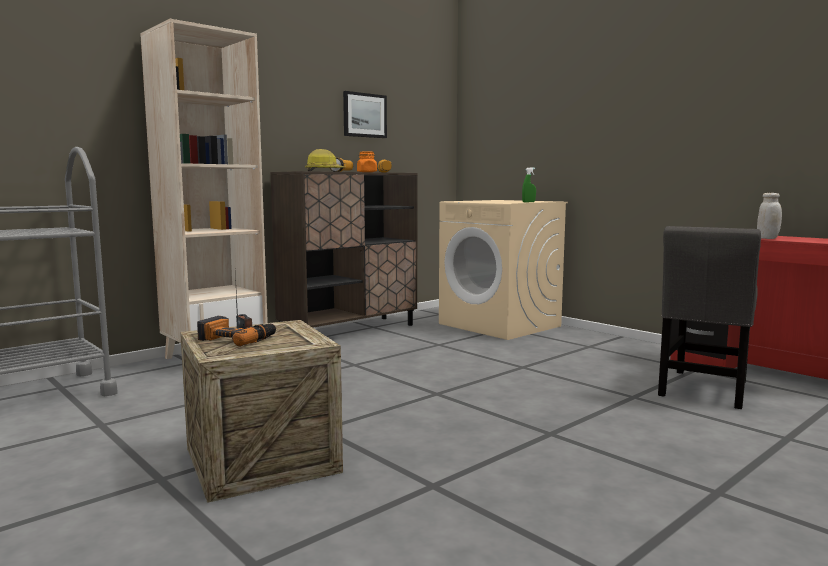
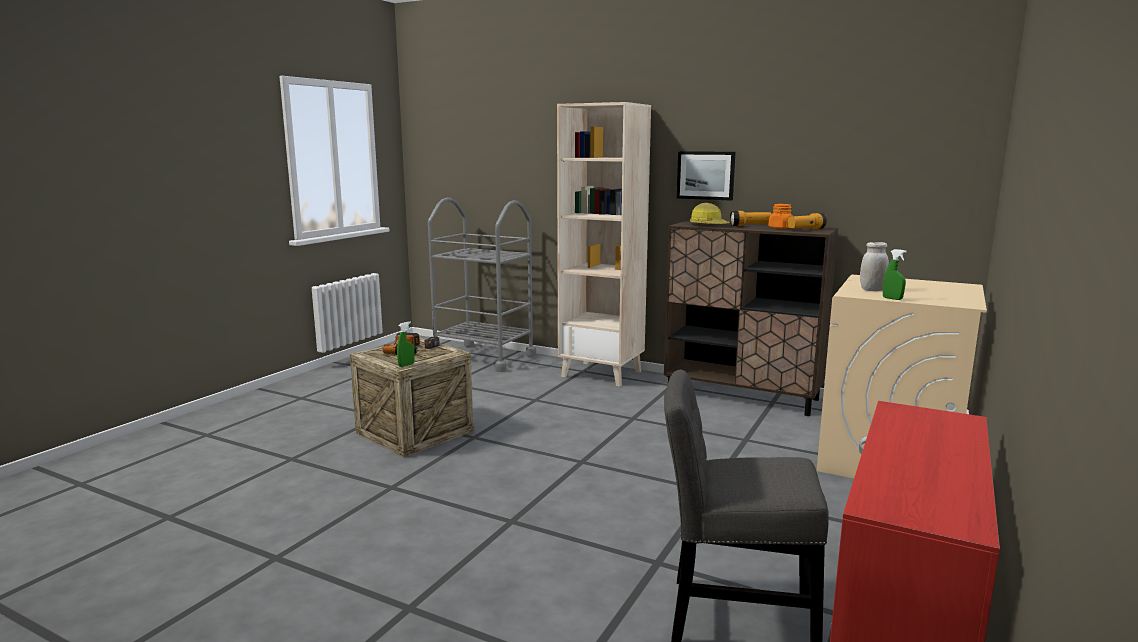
camera: 70 degrees right, 5 degrees up
(315, 341) = (406, 365): none -> green spray bottle
(364, 115) = (817, 157): picture -> picture (705, 175)
(767, 238) = (889, 452): white jar -> white jar (872, 290)

